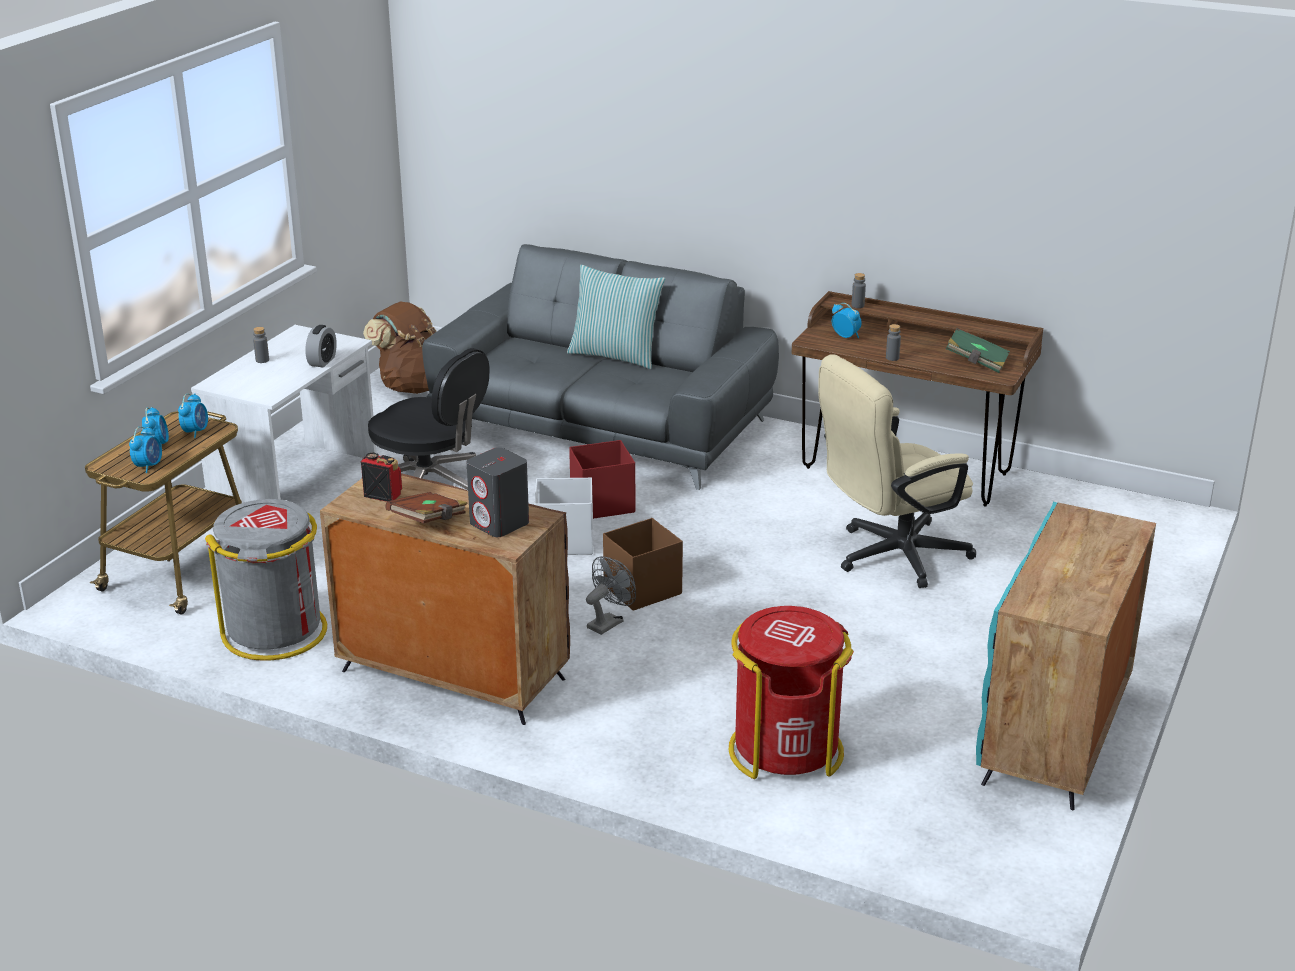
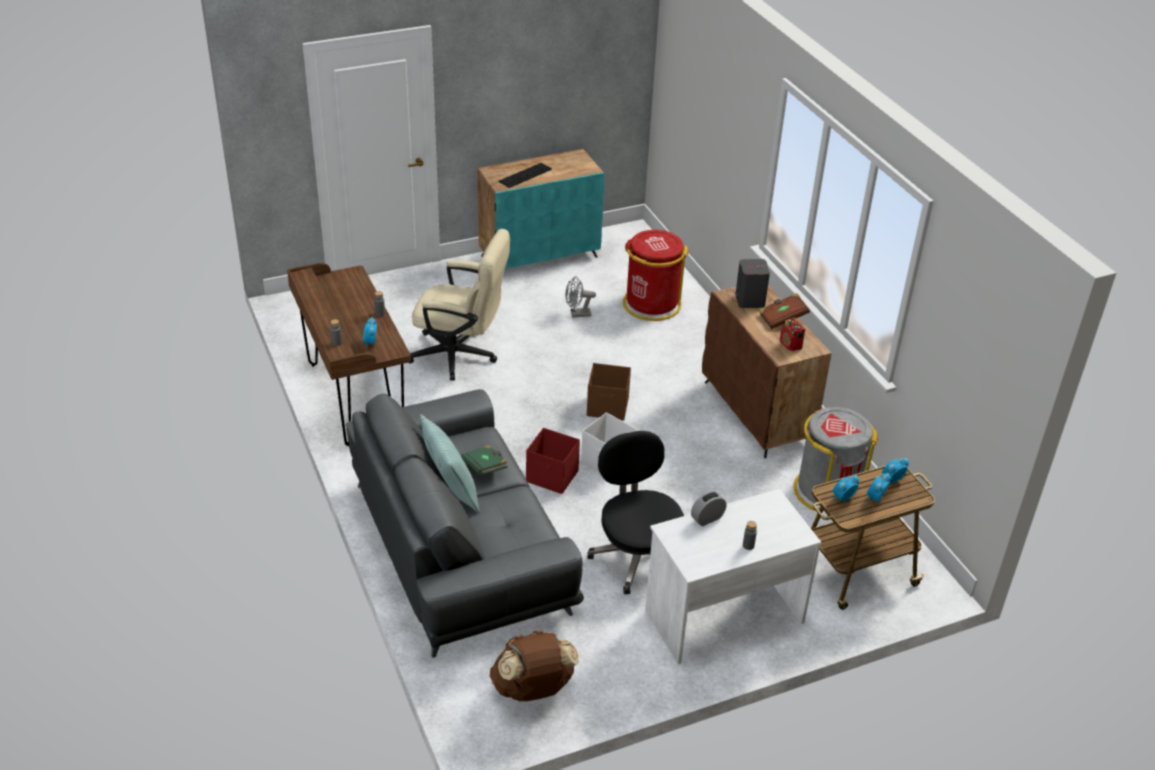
camera: 140 degrees left, 10 degrees up
(608, 622) = (648, 399): grey fan -> grey fan (577, 314)
(976, 362) = (346, 287): green book -> green book (485, 467)
(1078, 545) = (525, 175): none -> keyboard

